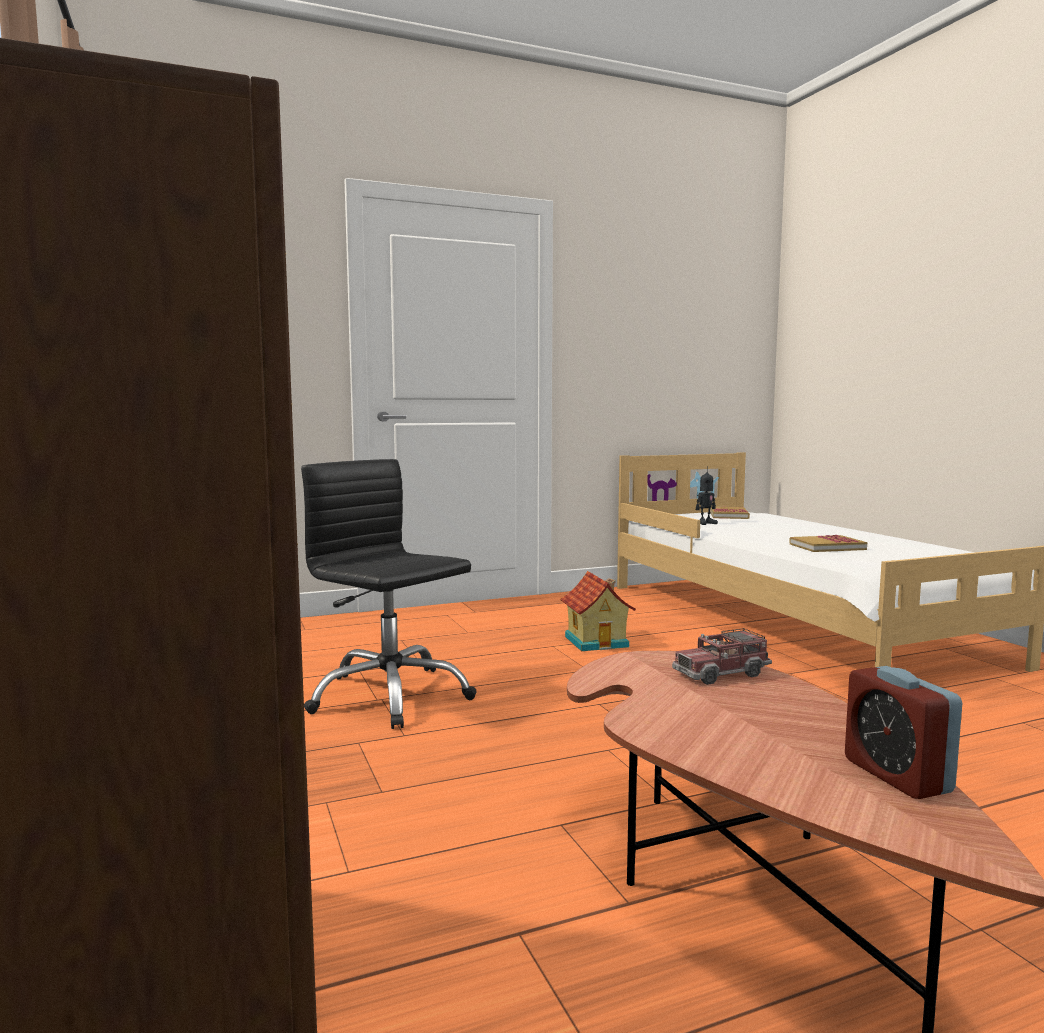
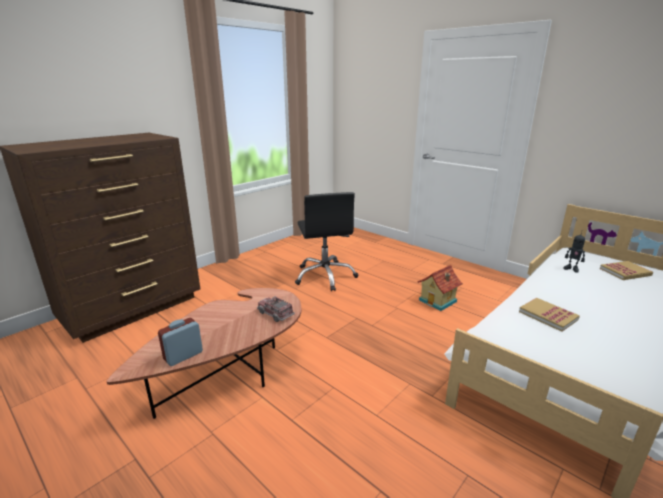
camera: 65 degrees right, 15 degrees up
(389, 696) = (325, 276): black office chair -> black office chair turned 150 degrees clockwise

